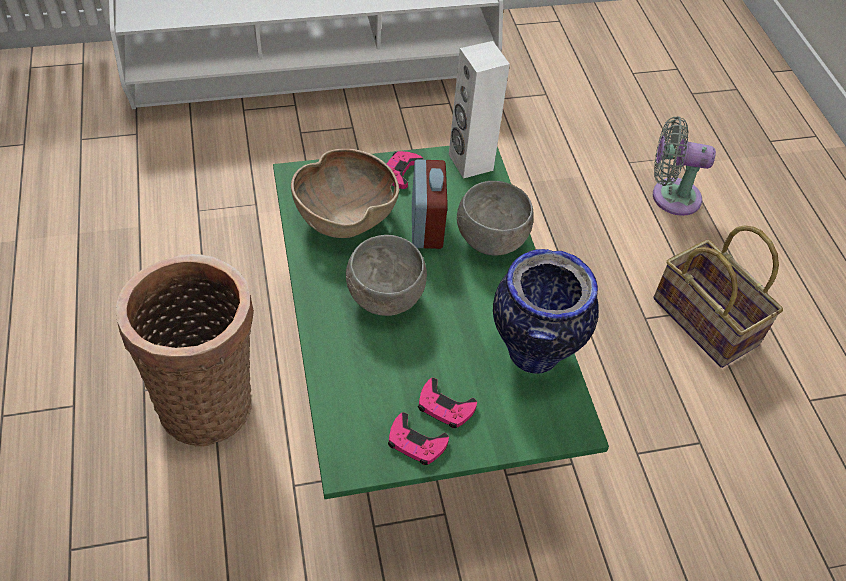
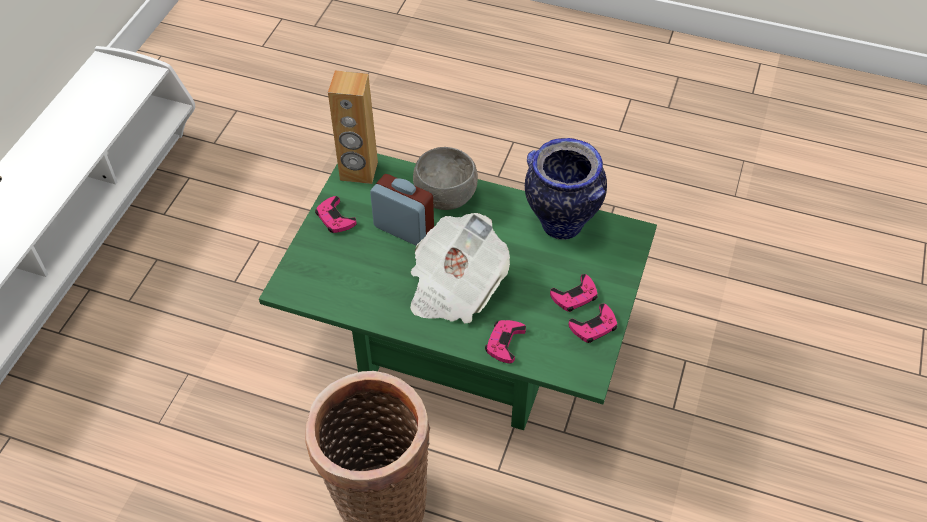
camera: 55 degrees left, 0 degrees up
(341, 369) = (504, 342): none -> pink game controller
(345, 216) = (355, 275): brown bowl -> none
(384, 297) = (455, 287): grey bowl -> newspaper
(470, 162) = (358, 171): white speaker -> brown speaker
(670, 196) = (402, 98): grey fan -> none
(706, 321) = (524, 144): basket -> none

